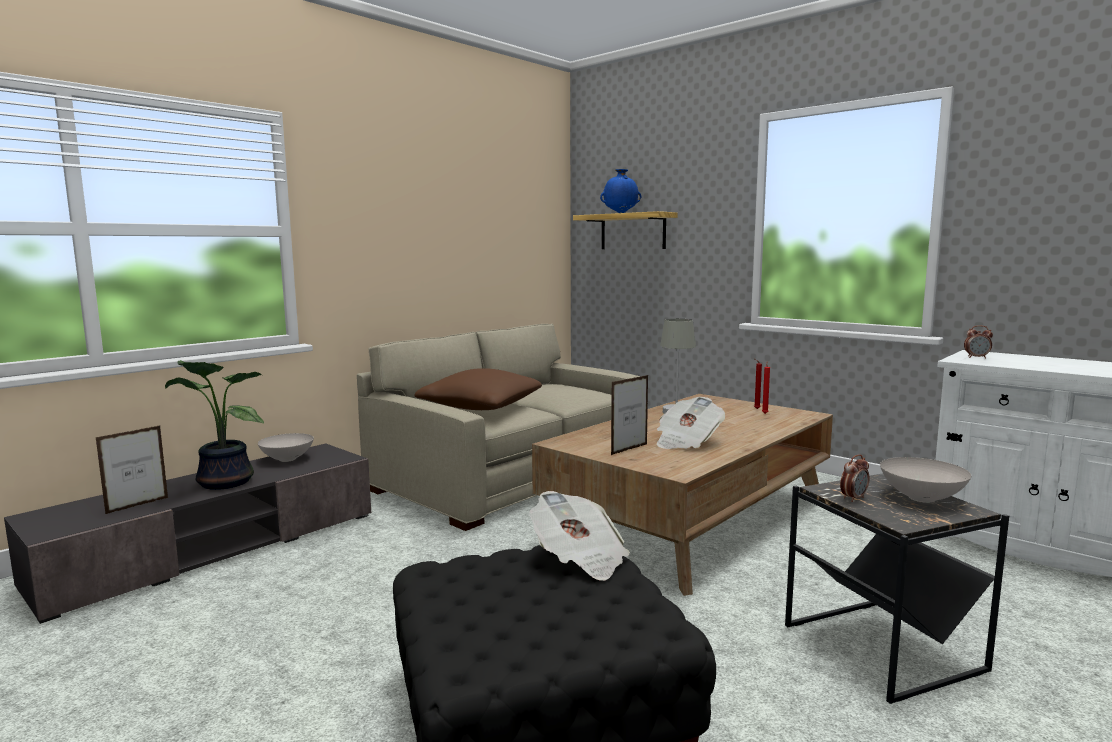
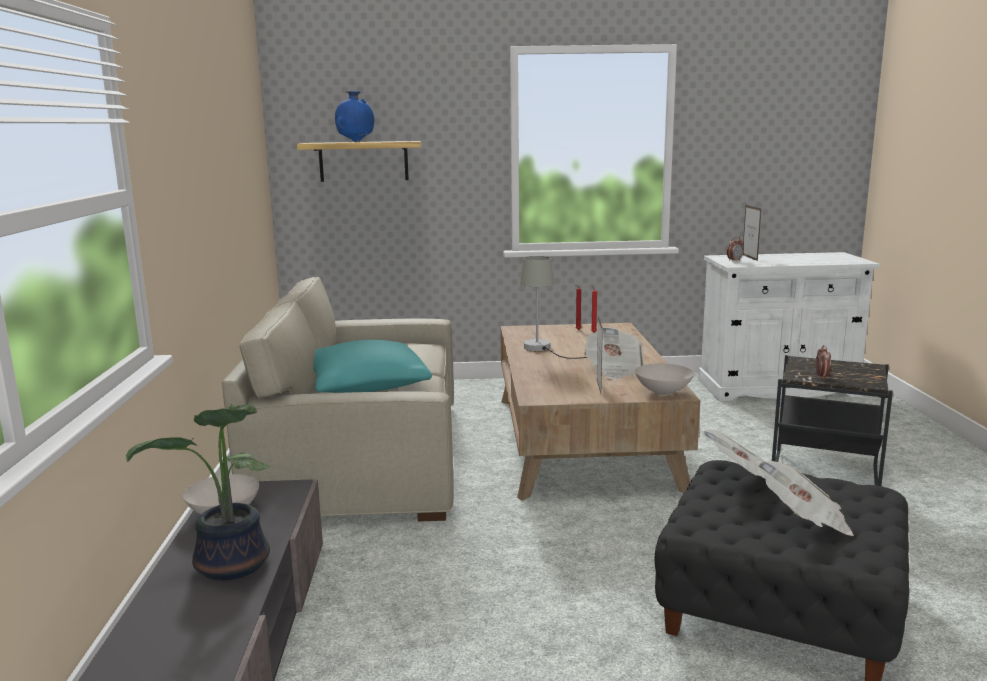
camera: 45 degrees left, 5 degrees up
(138, 505) = (205, 633): picture frame -> picture frame (749, 258)
(480, 407) = (366, 386): brown pillow -> turquoise pillow
(524, 610) = (803, 520): none -> newspaper
(921, 498) = (842, 367): white bowl -> white bowl (664, 392)

